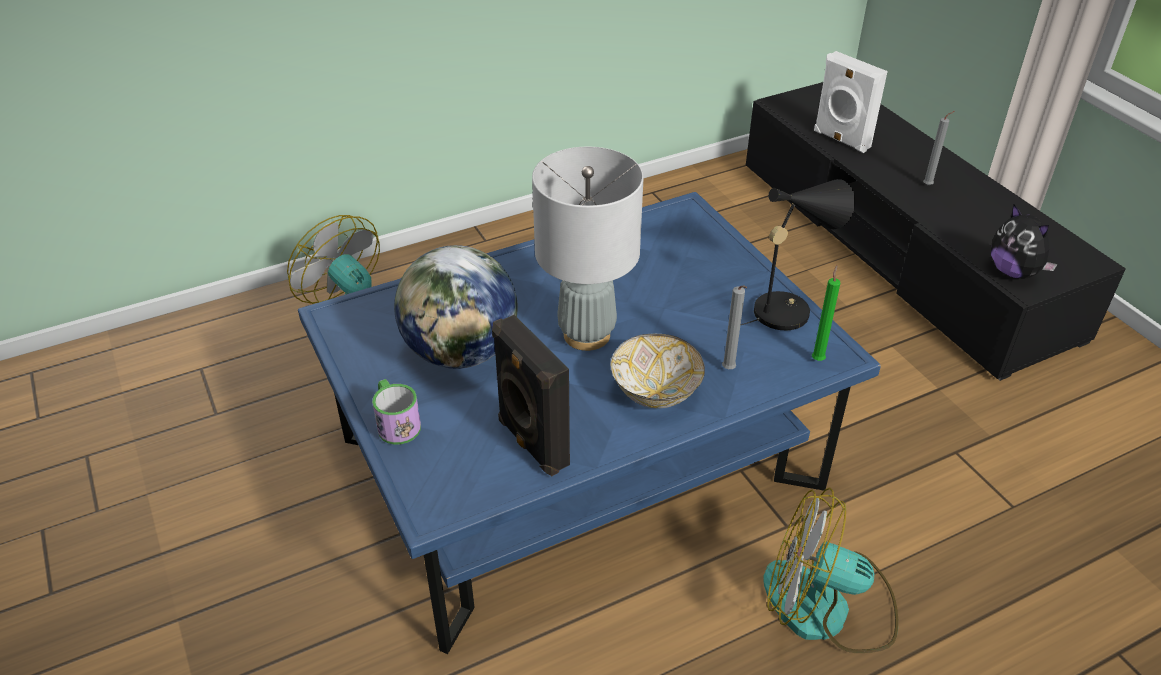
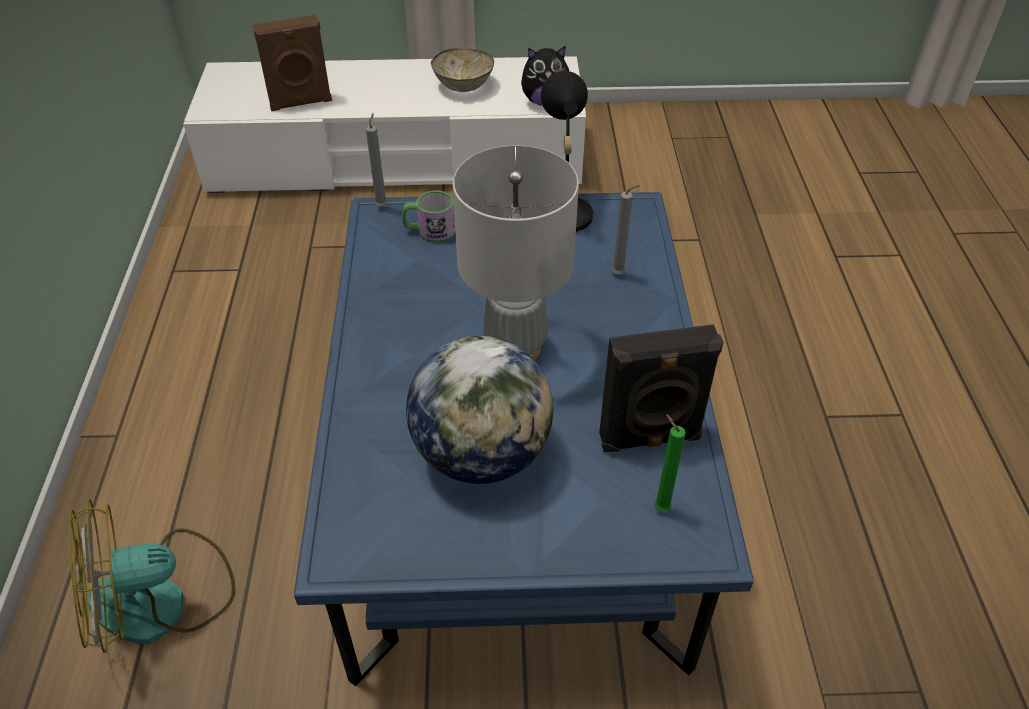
camera: 65 degrees left, 5 degrees up
(396, 423) = (565, 543): mug -> mug (429, 231)
(656, 393) = (625, 330): bowl -> bowl (464, 86)
(818, 359) = (634, 220): green candle -> green candle (659, 507)
(826, 608) = (747, 378): fan -> none
(840, 140) = (301, 103): white speaker -> brown speaker
(900, 247) = (397, 160): black tv stand -> white tv stand
(929, 185) = (408, 89): grey candle -> grey candle (382, 205)

